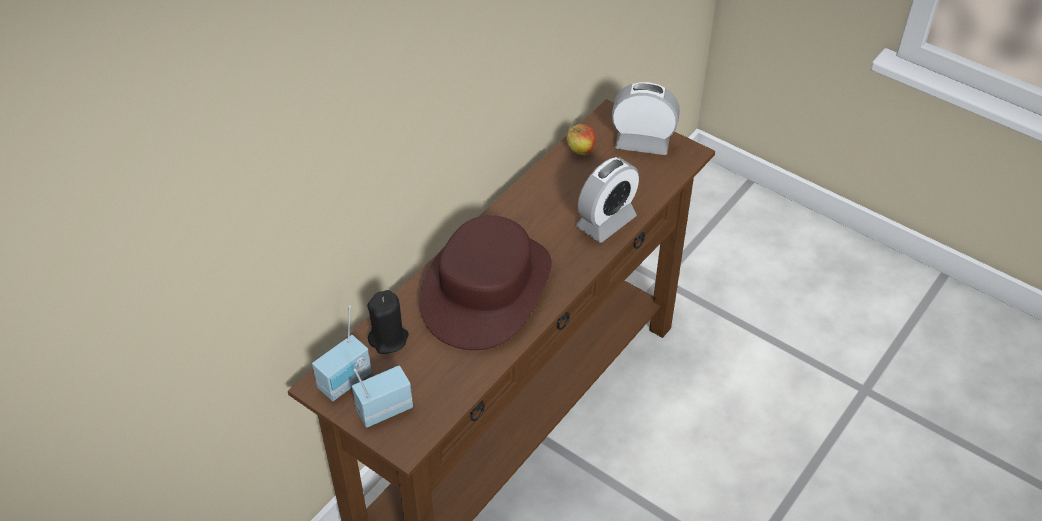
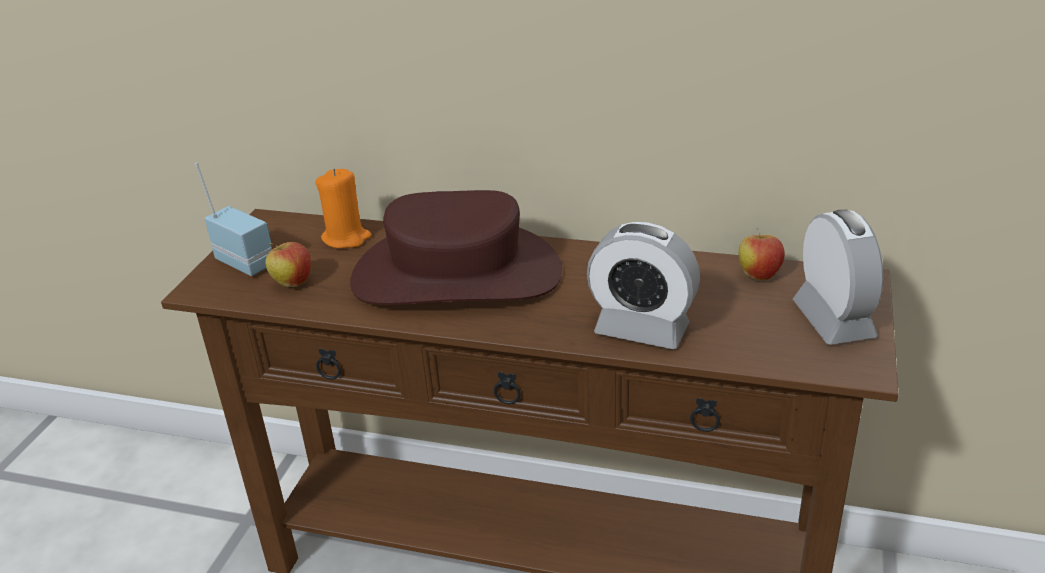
camera: 70 degrees right, 15 degrees down
(346, 382) = (275, 233): radio -> none
(389, 339) = (346, 238): black candle -> orange candle
(436, 384) = (292, 283): none -> apple

